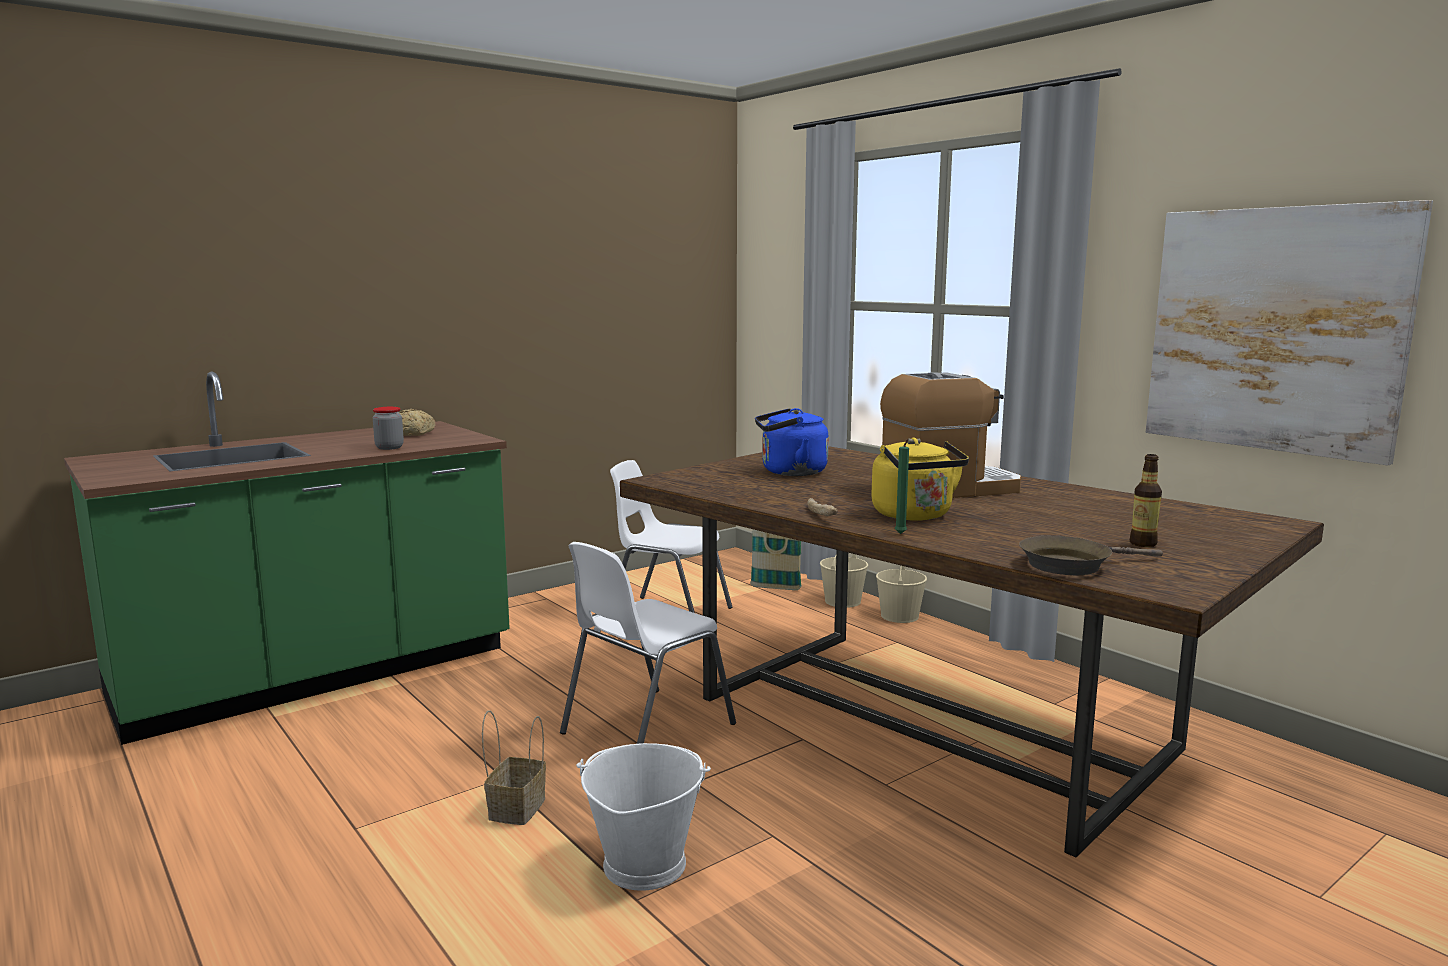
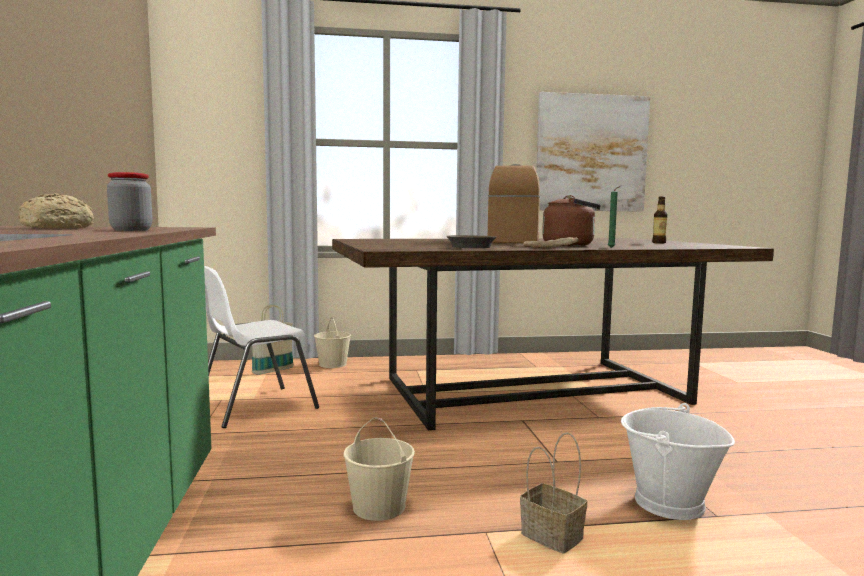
camera: 60 degrees left, 5 degrees down
(644, 729) = (454, 458): white chair -> none
(789, 472) = (420, 243): blue kettle -> none
(899, 616) = (380, 360): beige bucket -> beige bucket (378, 506)
(915, 516) = (571, 245): yellow kettle -> brown kettle
(1071, 565) = (692, 246): brown frying pan -> brown frying pan (471, 247)

